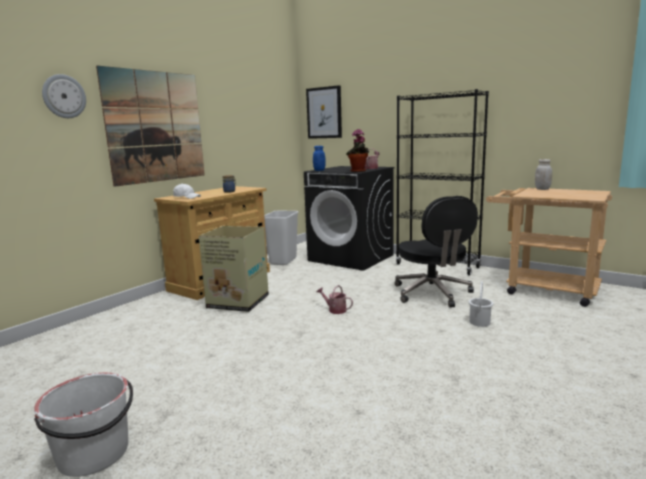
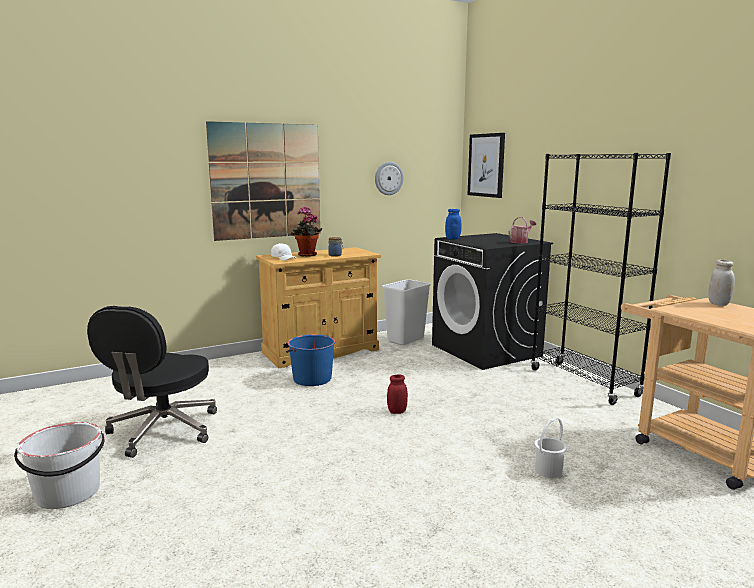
camera: 25 degrees right, 0 degrees up
(64, 96) = (171, 152): wall clock -> wall clock (388, 178)
(237, 302) = (311, 379): cardboard box -> blue bucket
(335, 310) = (397, 411): watering can -> red jar
(358, 171) = (489, 246): potted plant -> potted plant (306, 255)
(432, 293) = (533, 418): black office chair -> black office chair (162, 431)

